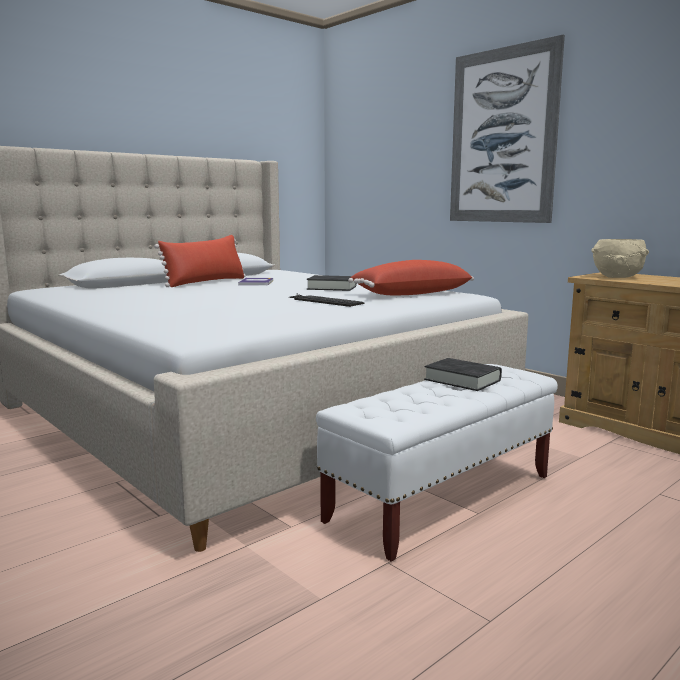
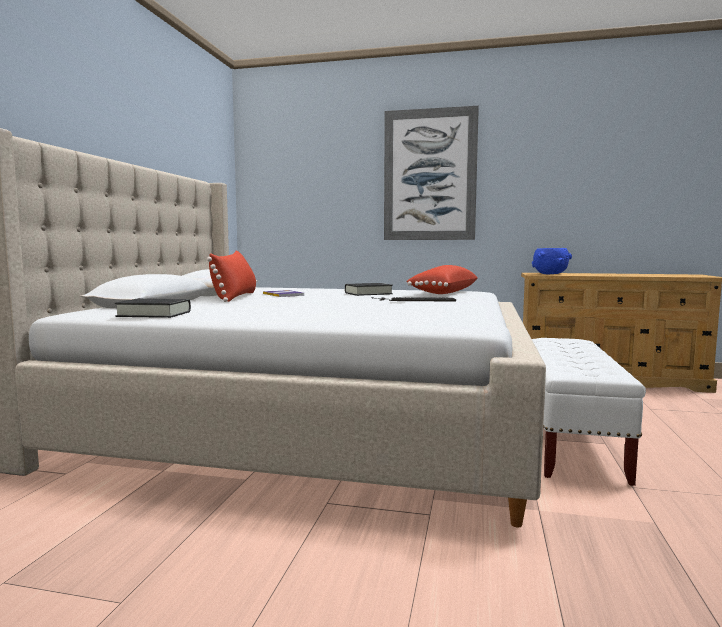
camera: 35 degrees left, 5 degrees down
(462, 380) = (564, 348): black book -> black book (154, 314)
(617, 277) = (550, 274): beige bowl -> blue bowl

